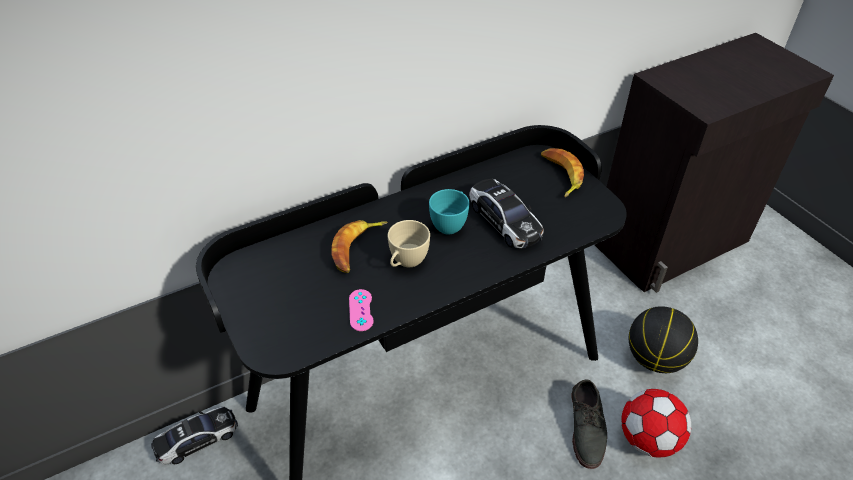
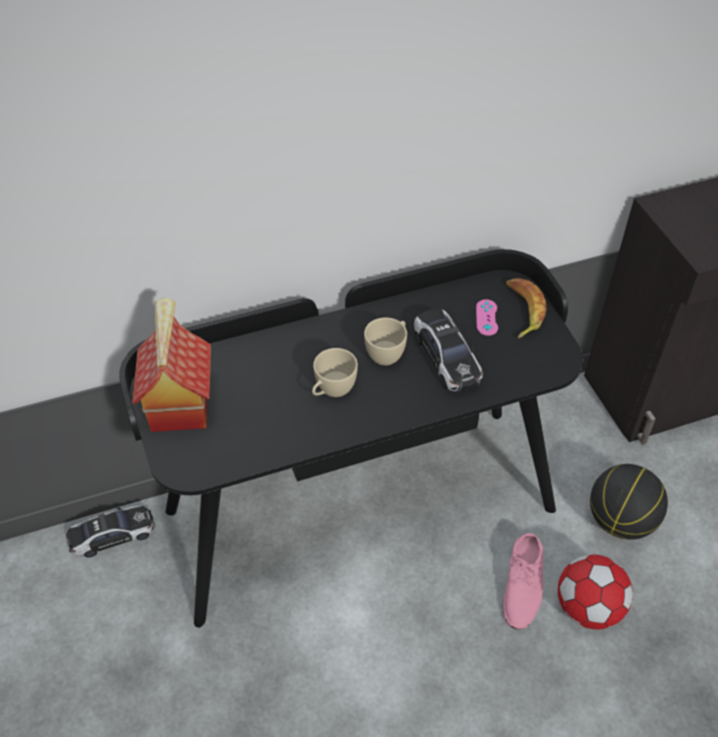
camera: 10 degrees right, 5 degrees up
(258, 291) = (179, 403): none -> toy house
(357, 248) = (285, 369): banana -> none
(361, 310) = (276, 436): pink game controller -> pink game controller (486, 317)
(450, 224) = (388, 353): turquoise cup -> beige cup
(587, 427) = (523, 584): grey shoe -> pink shoe

